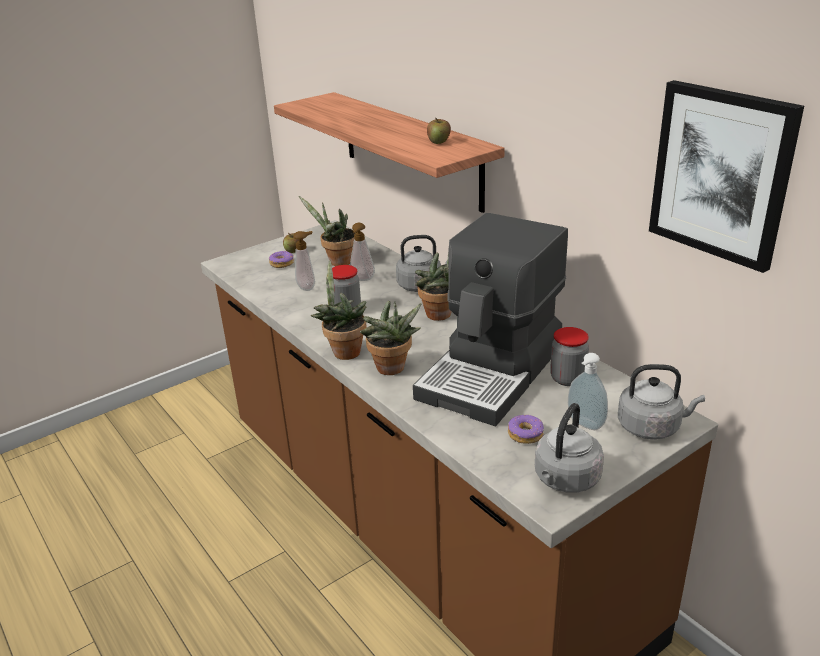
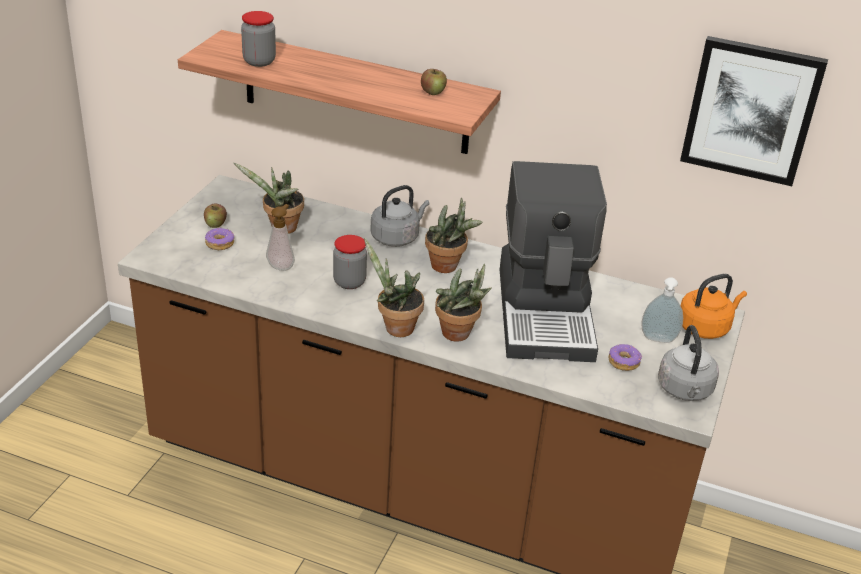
camera: 35 degrees left, 5 degrees up
(362, 280) = (329, 244): soap dispenser -> none
(567, 378) = (610, 302): jar -> jar (259, 61)
(652, 427) = (705, 327): grey kettle -> orange kettle

